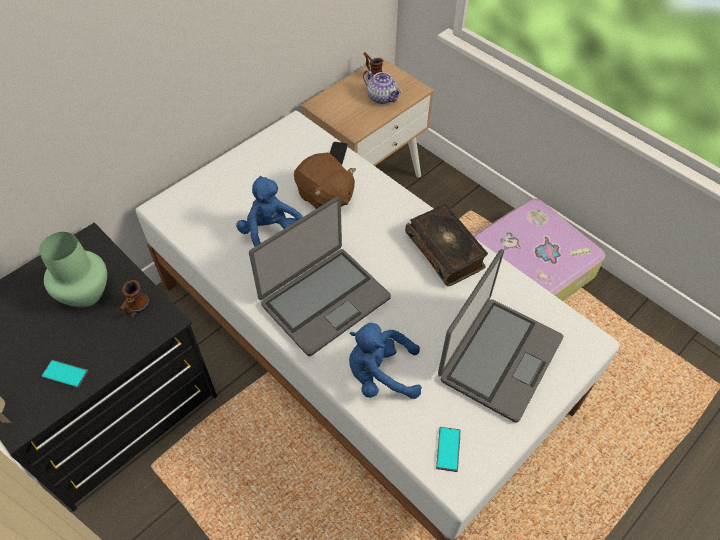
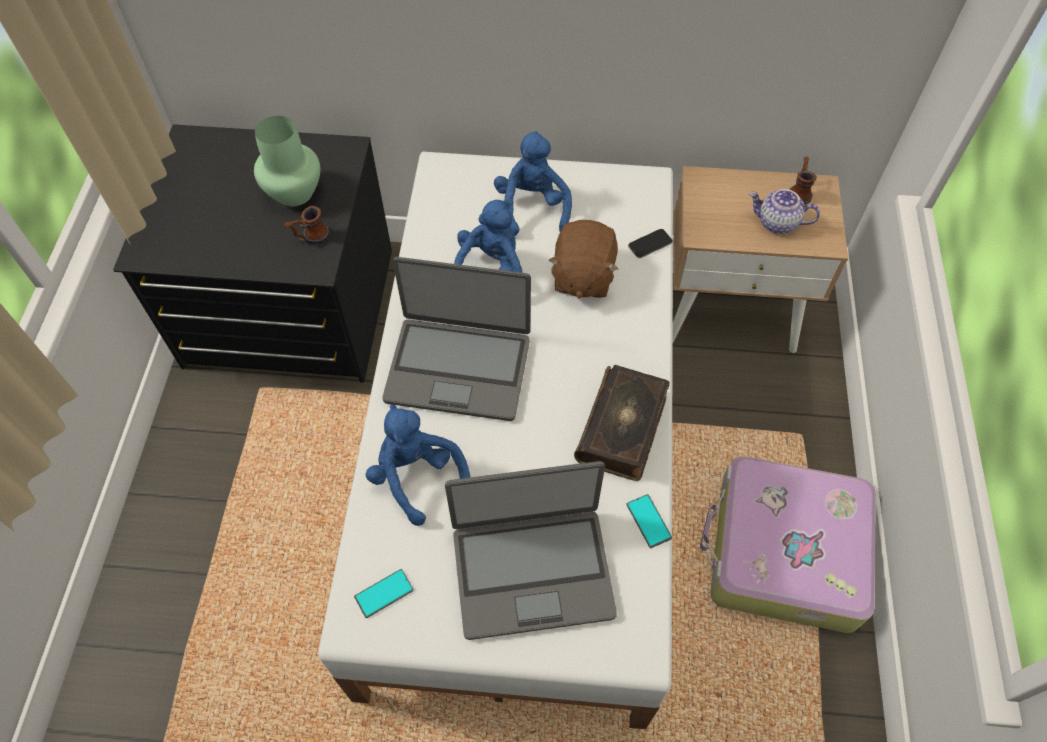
camera: 50 degrees right, 5 degrees up
(65, 374) = (210, 244): phone -> phone (649, 521)
(249, 185) = (532, 207): none -> blue plush toy
(382, 97) = (777, 223): teapot -> teapot turned 105 degrees clockwise

